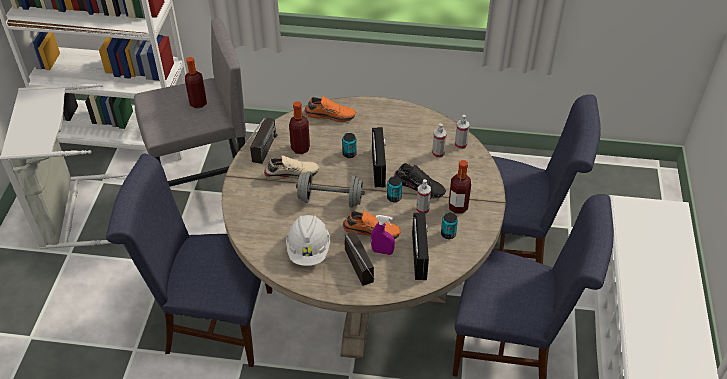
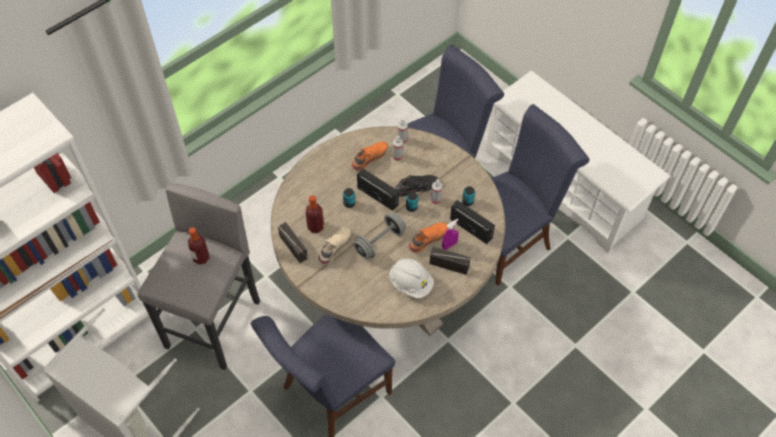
camera: 50 degrees left, 10 degrees up
(330, 115) = (301, 188): orange shoe -> orange shoe (369, 157)
(458, 207) = (451, 181): bottle -> none

